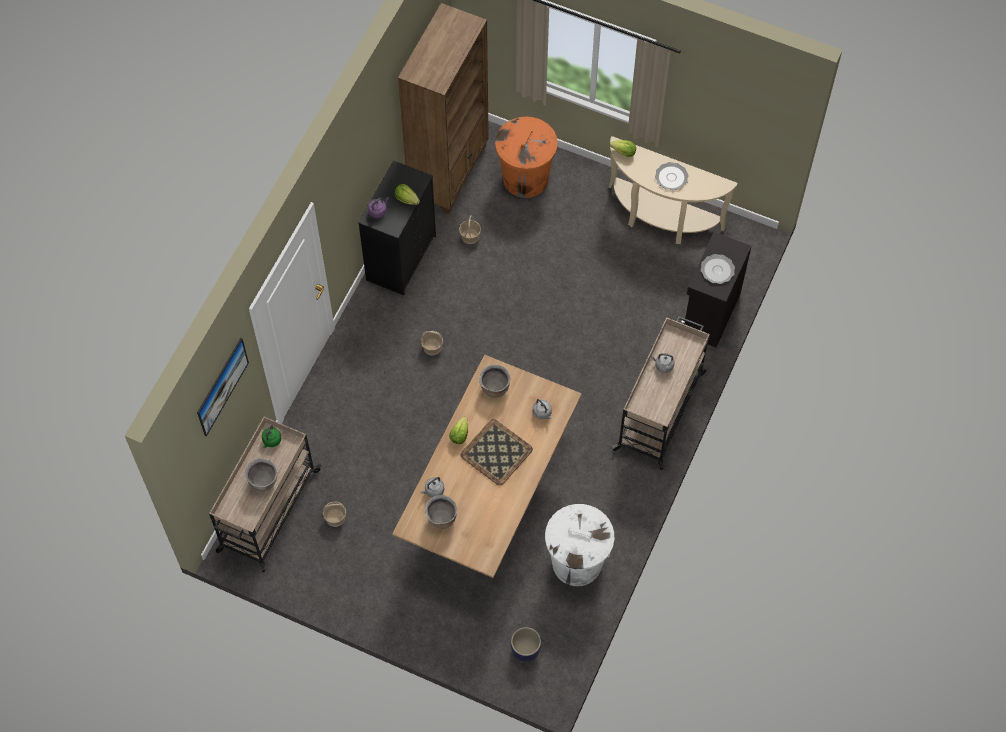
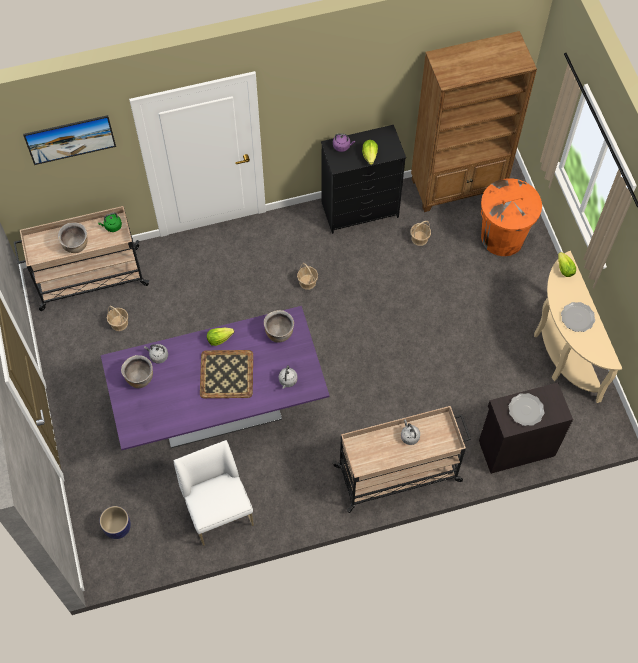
camera: 50 degrees right, 0 degrees up
(489, 497) = (220, 409): beige dining table -> purple dining table
(576, 562) = (219, 509): white trash can -> white chair

